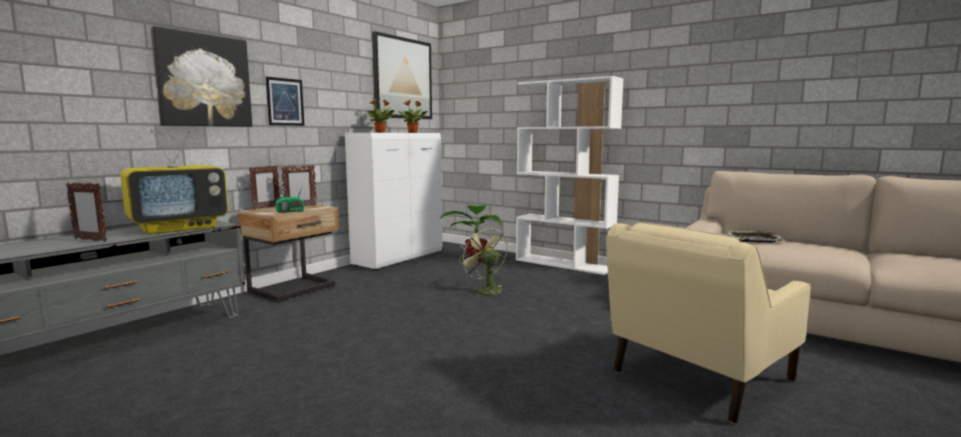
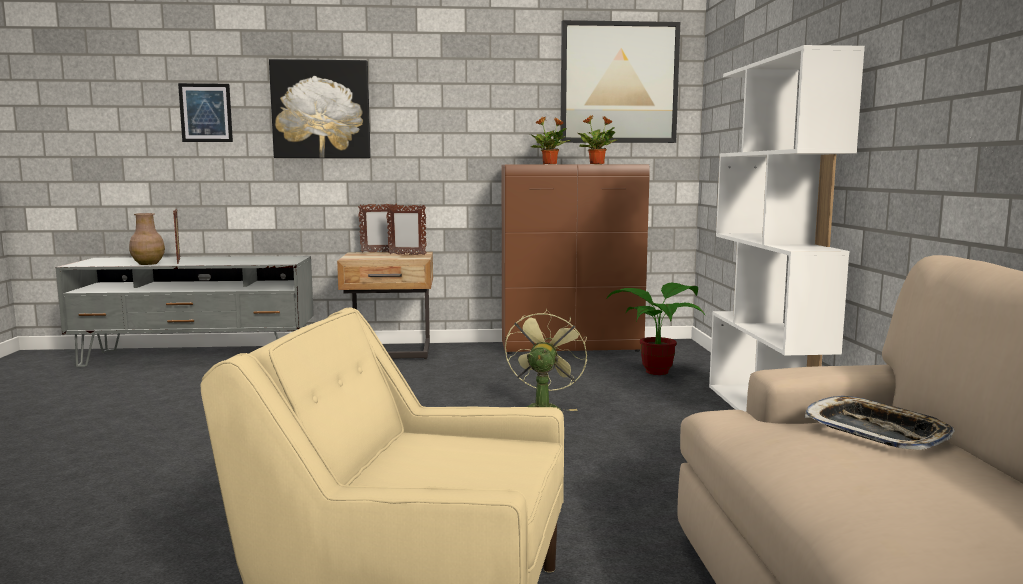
camera: 50 degrees right, 0 degrees up
(63, 247) = (147, 263): none -> brown vase
(179, 228) = (255, 261): television -> none
(285, 102) = (418, 127): picture -> picture (206, 113)
(291, 211) = (372, 258): radio -> none
(399, 258) = (572, 347): white cabinet -> brown cabinet

